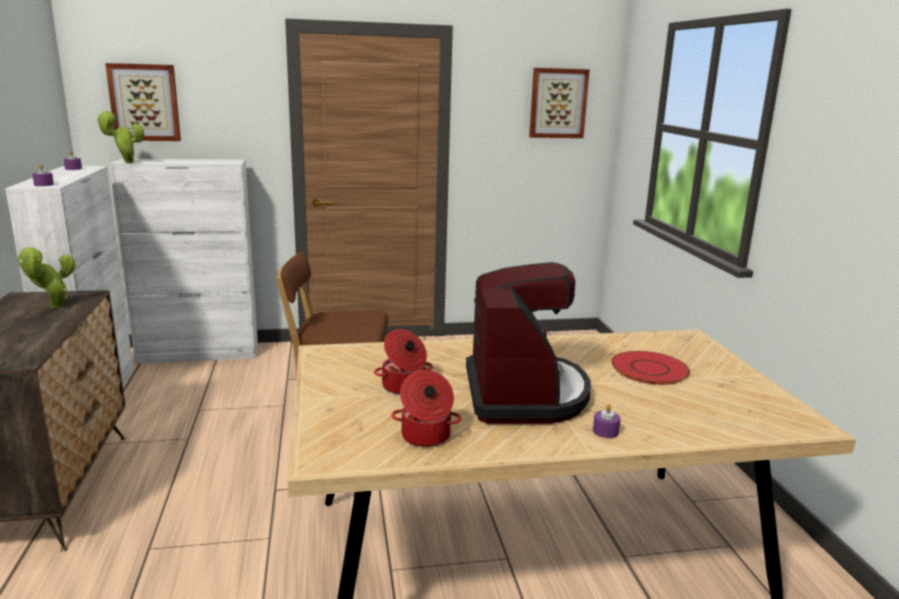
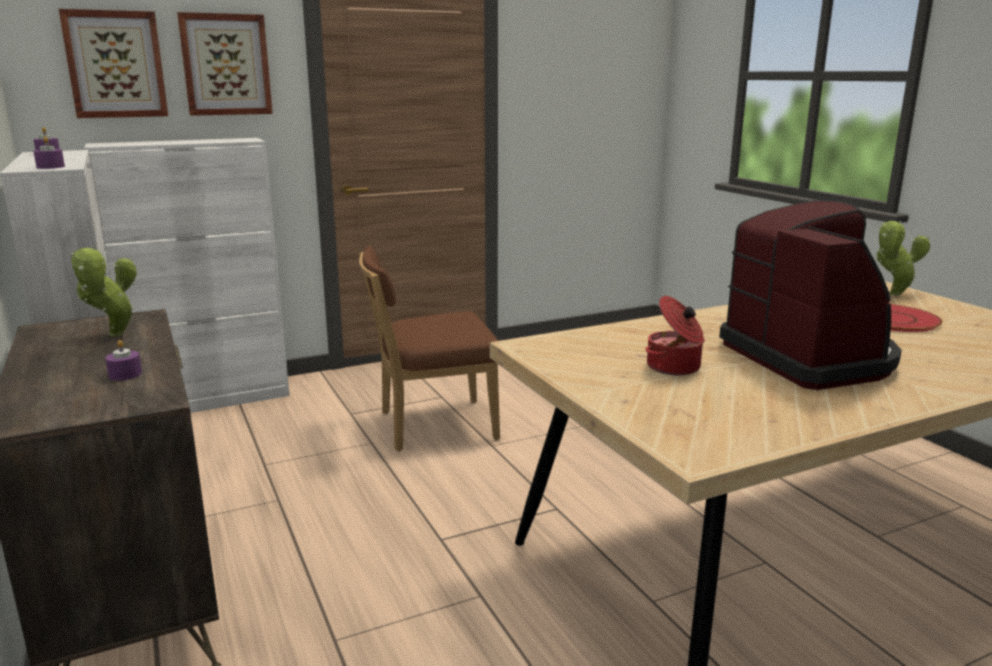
camera: 15 degrees left, 0 degrees up
(126, 162) = (107, 145): potted plant -> potted plant (892, 295)
(425, 437) = (773, 412): cooking pot -> none
(558, 103) = (611, 58): picture -> picture (226, 65)
(605, 431) = (941, 380): purple candle -> purple candle (125, 374)

